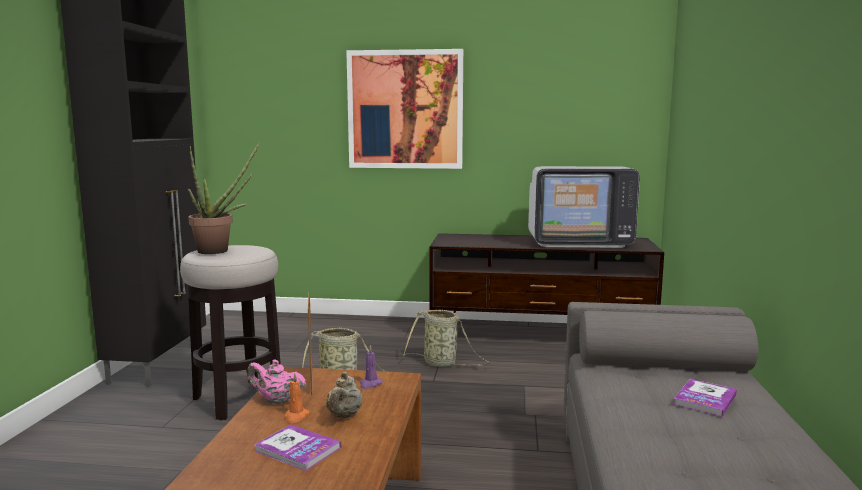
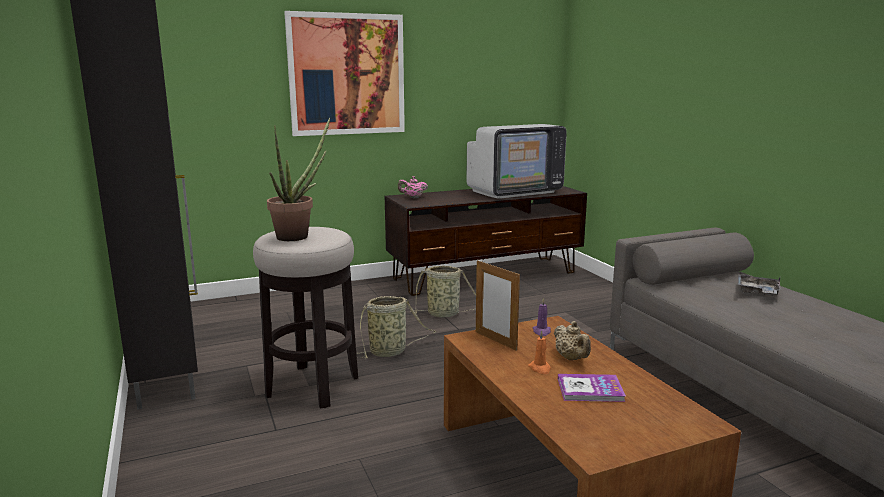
camera: 30 degrees left, 5 degrees up
(276, 401) = (500, 361): pink teapot -> pink teapot (413, 197)
(705, 399) = (757, 292): book -> grey tray

